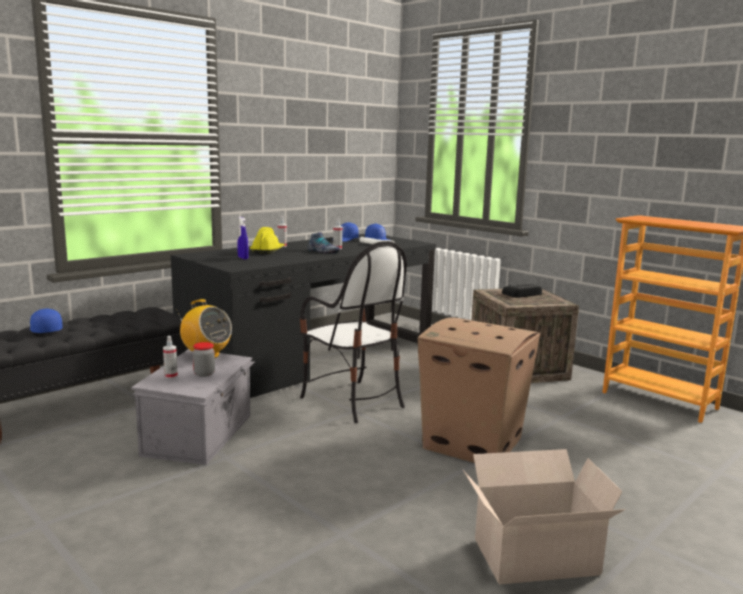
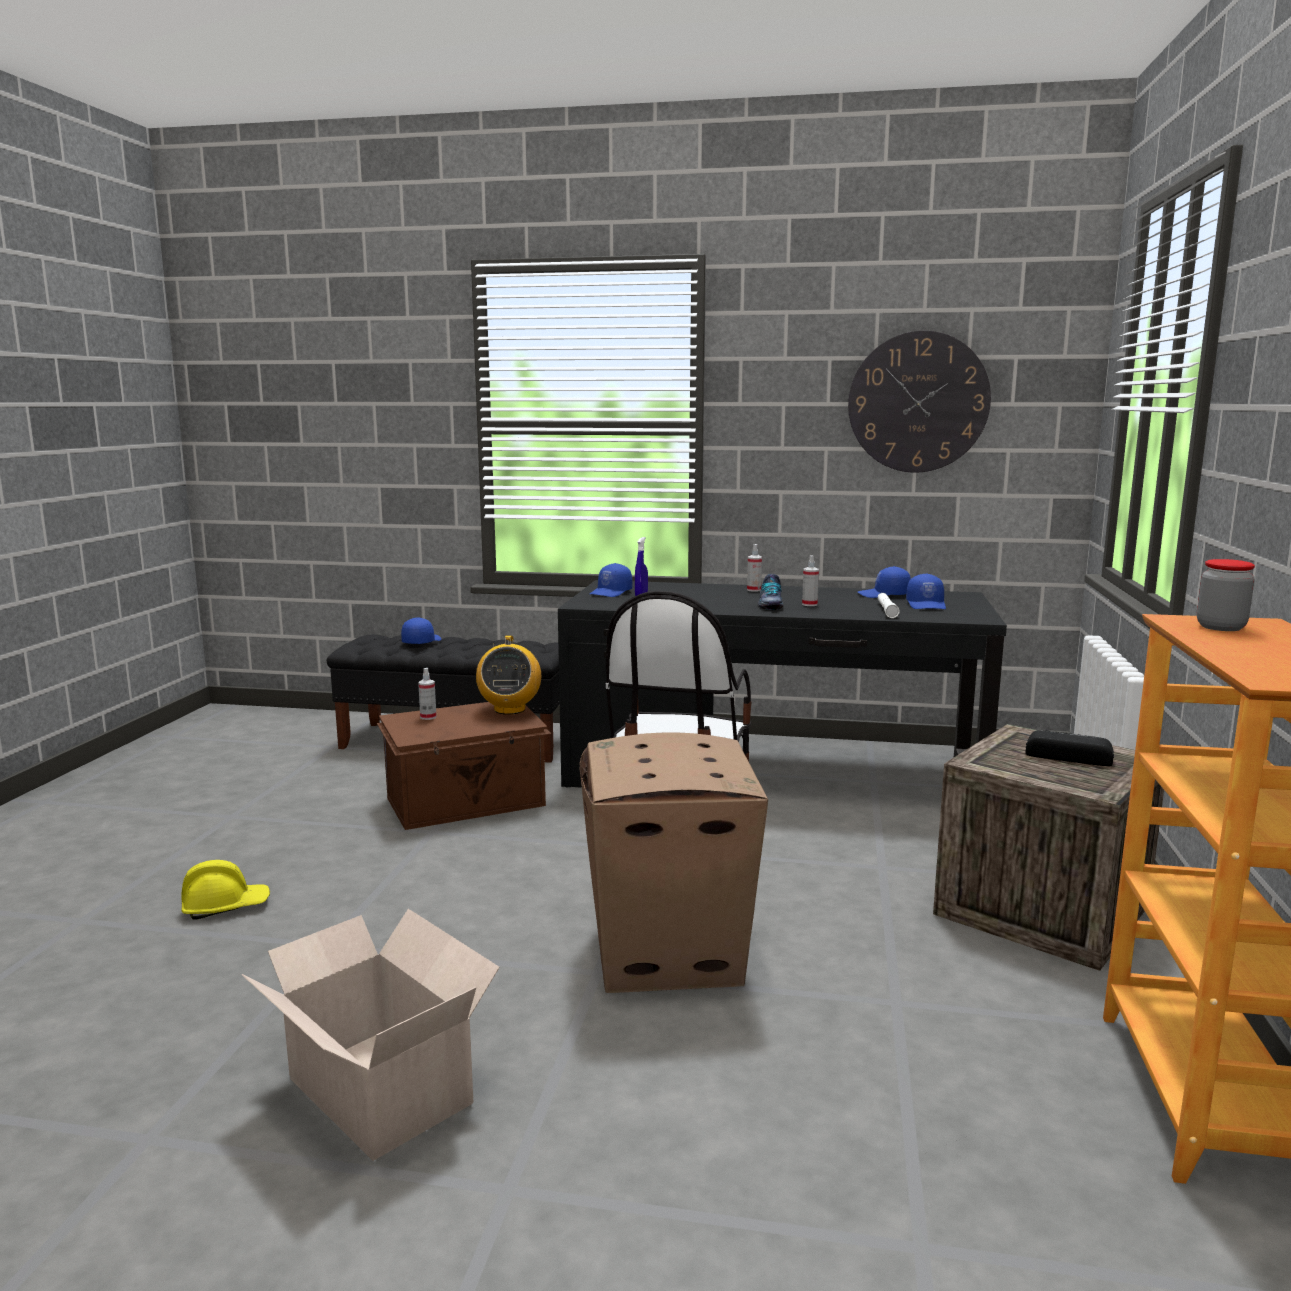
camera: 55 degrees right, 0 degrees up
(200, 434) = (467, 802): grey storage box -> brown storage box
(204, 374) = (457, 725): jar -> jar (1221, 627)
(218, 259) = (611, 593): none -> blue cap
(267, 251) = (707, 593): yellow hard hat -> yellow hard hat (226, 907)
(328, 127) = (918, 402): none -> wall clock

